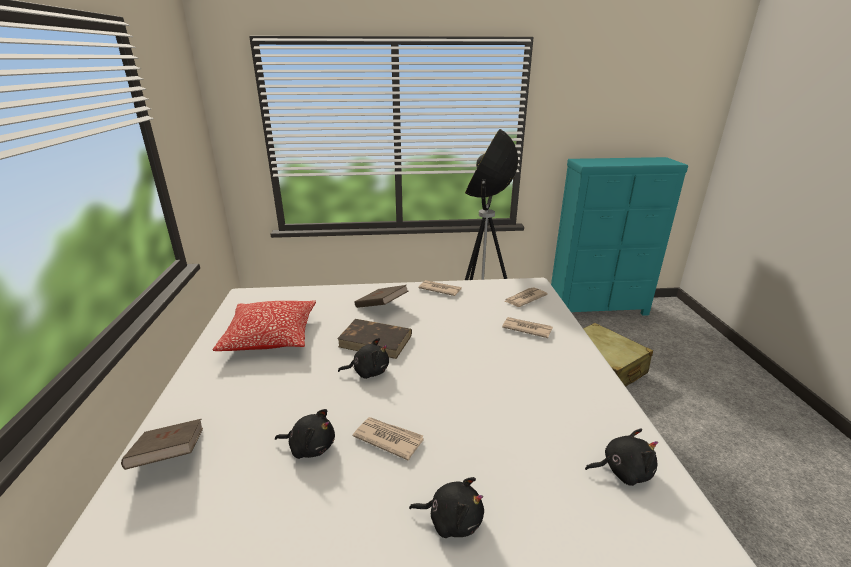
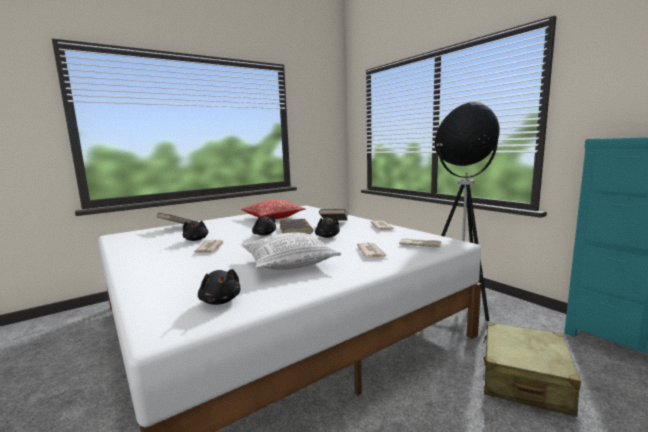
camera: 60 degrees right, 15 degrees down
(452, 519) = (158, 269): black plush toy -> black plush toy (327, 236)
(523, 388) = (289, 263): none -> pillow

